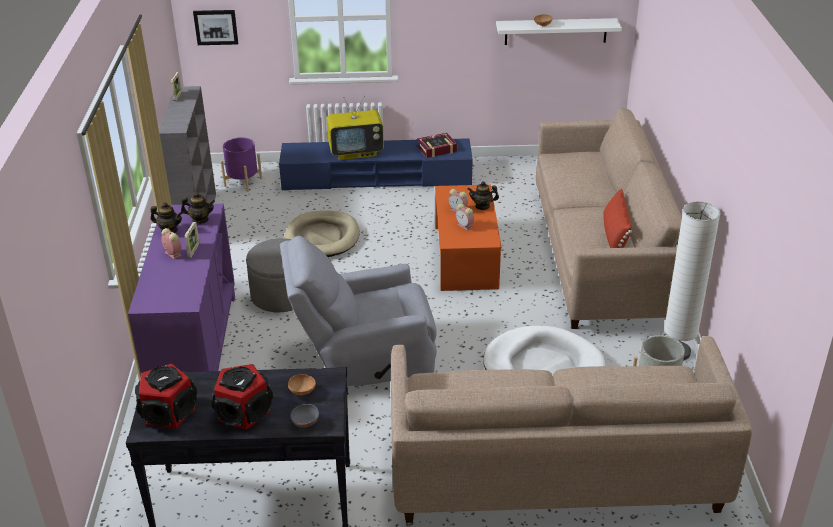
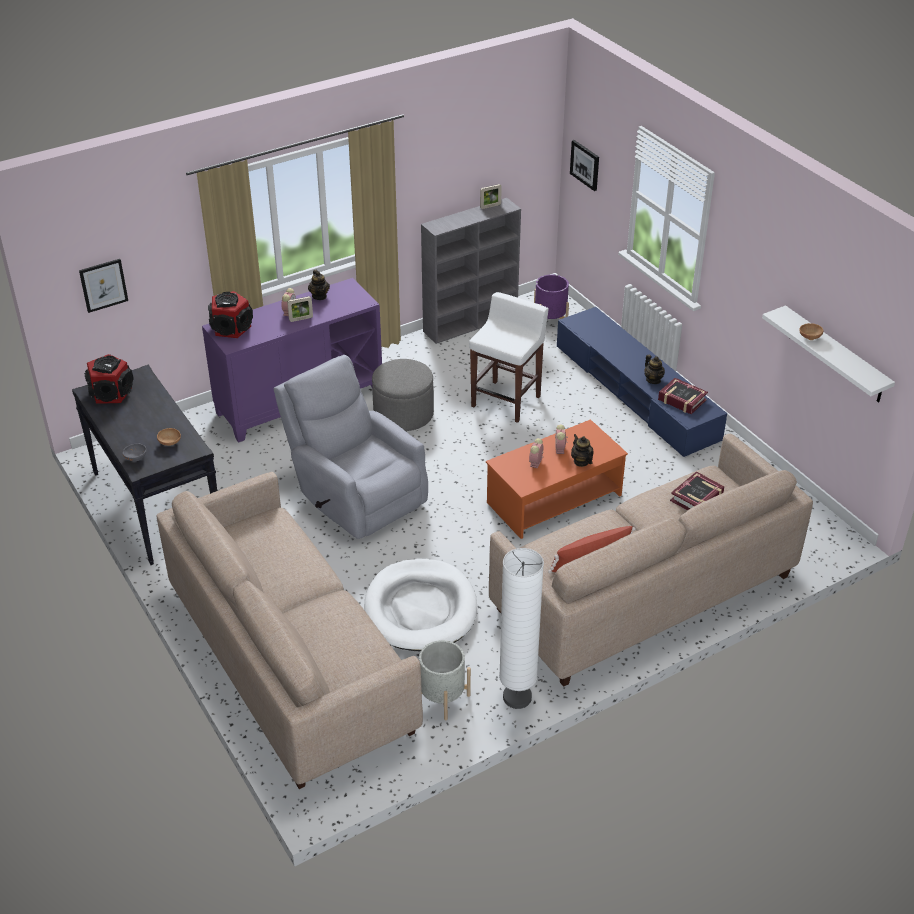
camera: 60 degrees right, 5 degrees up
(62, 315) = (103, 285): none -> picture
(200, 220) = (345, 303): teapot -> teapot (653, 380)
(244, 412) = (131, 426): speaker -> speaker (232, 328)
(322, 237) = (506, 401): beige dog bed -> white stool
(356, 152) = (623, 354): television -> none
(580, 168) = (697, 498): none -> book

